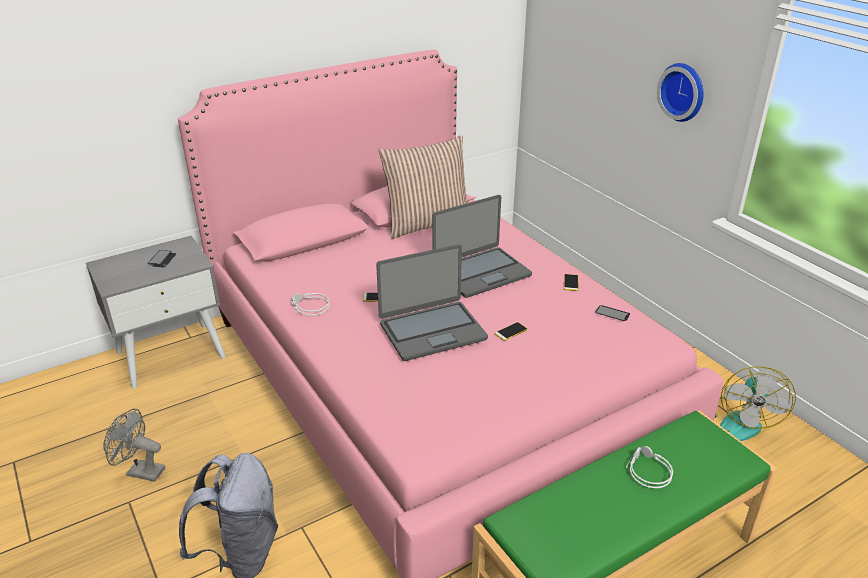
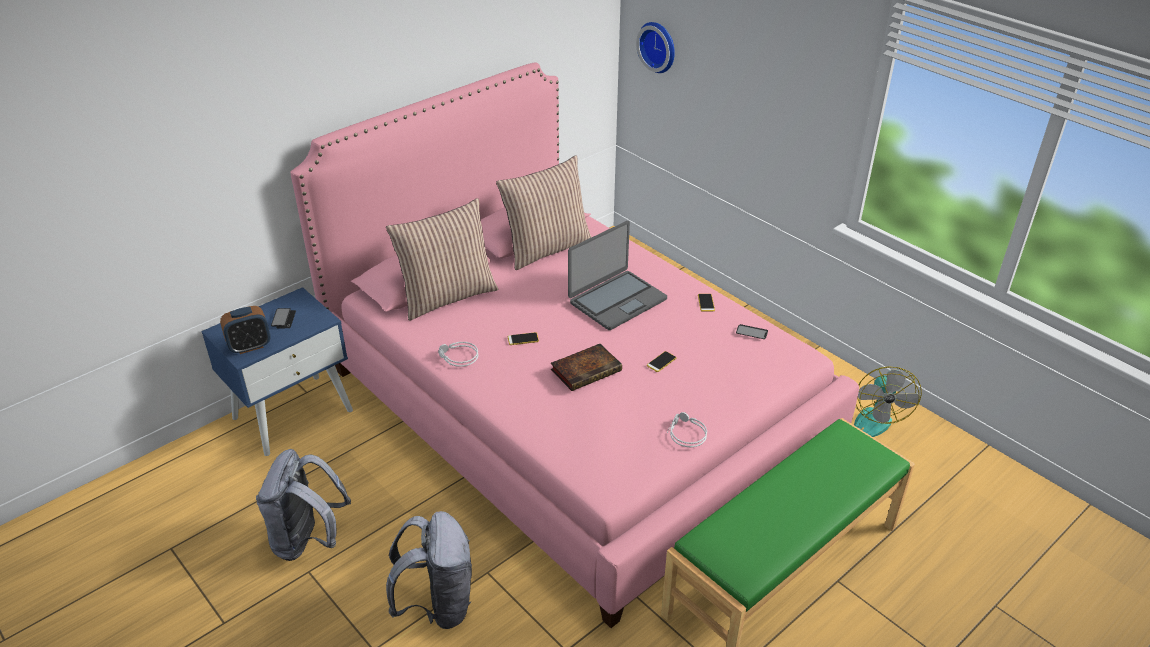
camera: 10 degrees left, 5 degrees up
(121, 279) = (250, 346): none -> alarm clock
(140, 471) = (308, 540): grey fan -> grey backpack
(171, 354) = (293, 413): grey nightstand -> blue nightstand
(319, 254) = (447, 296): none -> pillow
(432, 331) = (587, 369): laptop -> book
(647, 471) = (806, 481): grey headphones -> grey headphones (685, 433)
(684, 91) = (798, 103): wall clock -> wall clock (659, 46)

